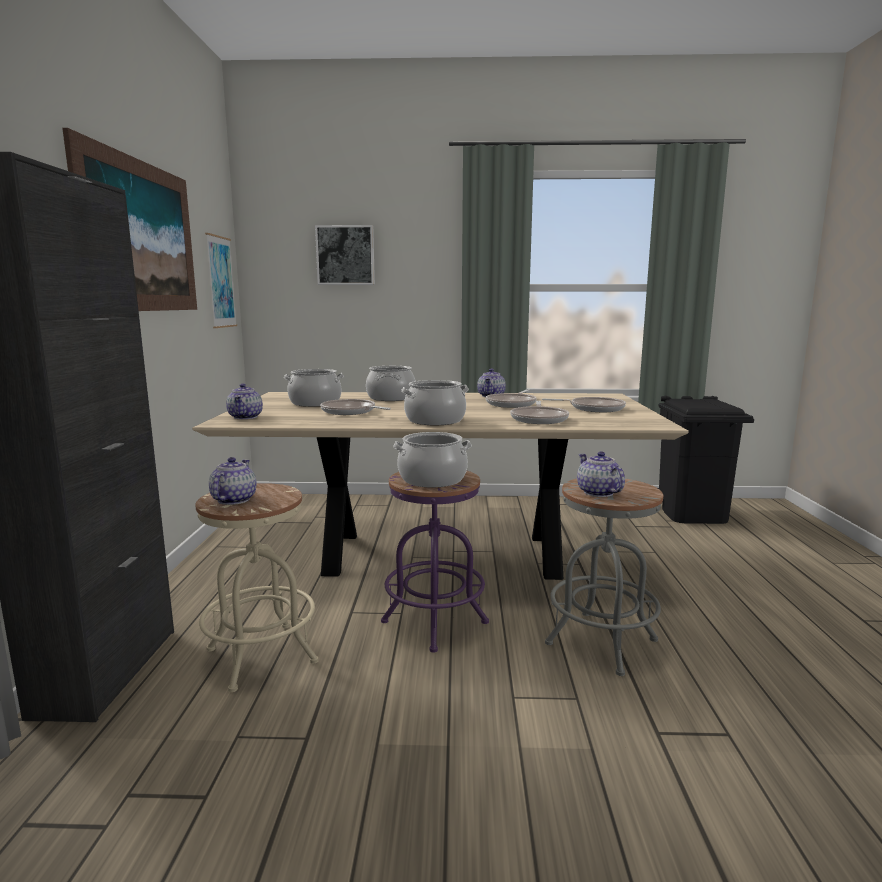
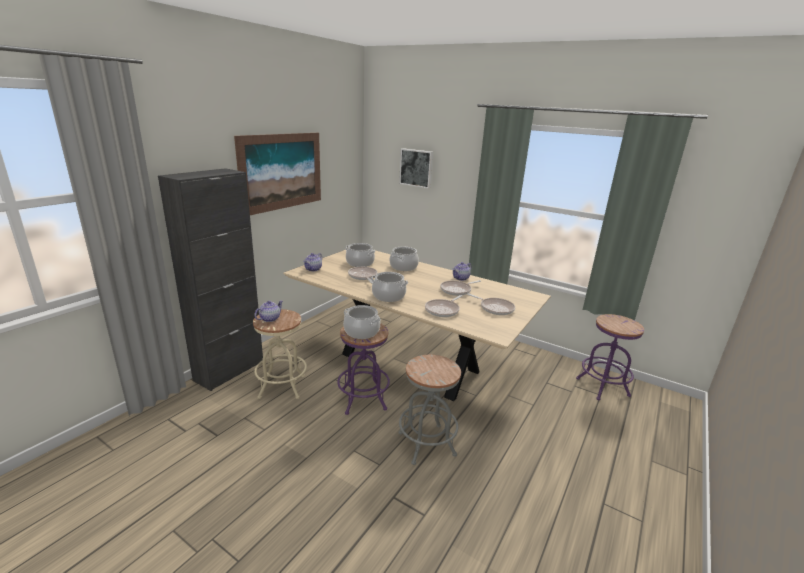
camera: 30 degrees right, 10 degrees up
(221, 282) = (345, 179): picture -> none
(598, 493) = (422, 368): teapot -> none
(692, 513) = (602, 387): black trash can -> purple stool

